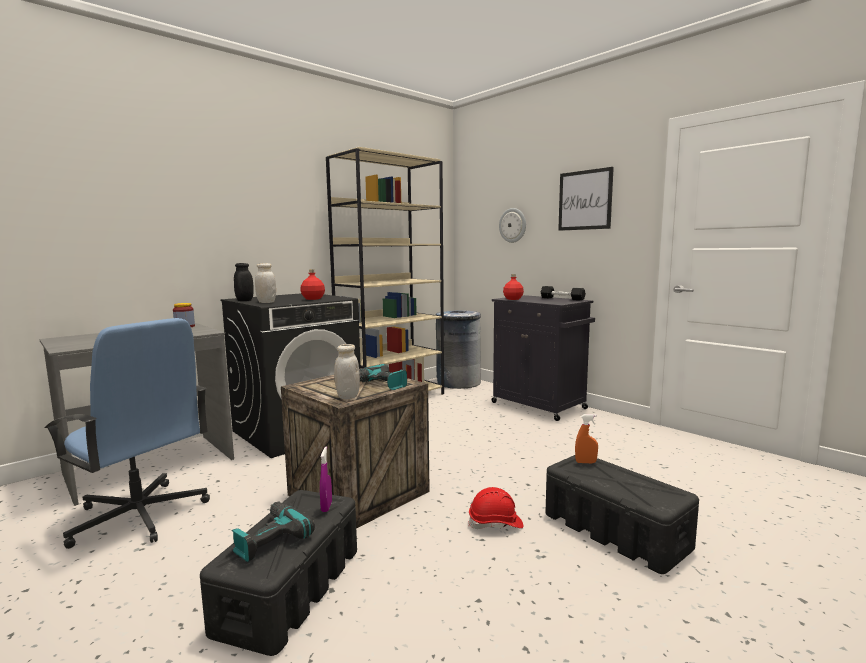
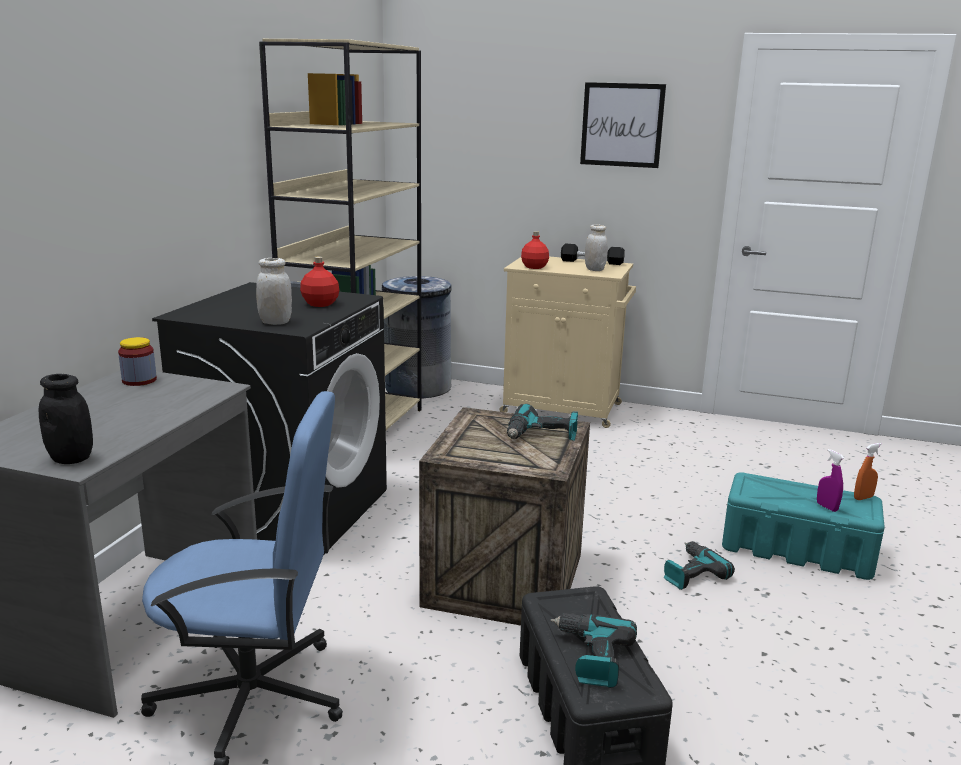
camera: 30 degrees left, 10 degrees up
(244, 300) = (217, 319): black jar -> black jar (71, 458)
(326, 507) = (591, 604): purple spray bottle -> purple spray bottle (827, 507)
(347, 396) = (541, 461): white jar -> white jar (594, 269)
(495, 524) = (690, 573): red hard hat -> power drill
(513, 225) = (502, 149): wall clock -> none
(540, 406) = (564, 409): black cabinet -> beige cabinet
(585, 462) = (757, 483): orange spray bottle -> orange spray bottle (863, 498)
(616, 531) = (797, 549): black storage box -> turquoise storage box

